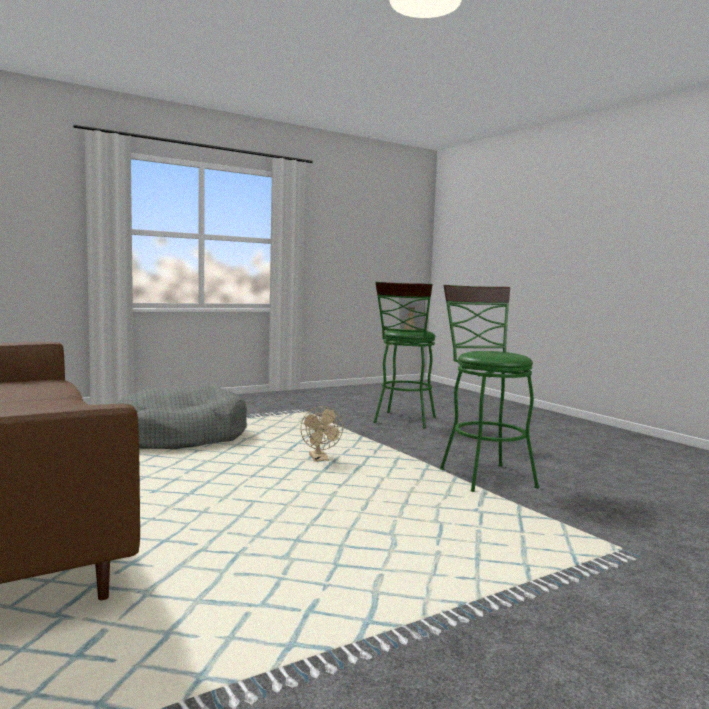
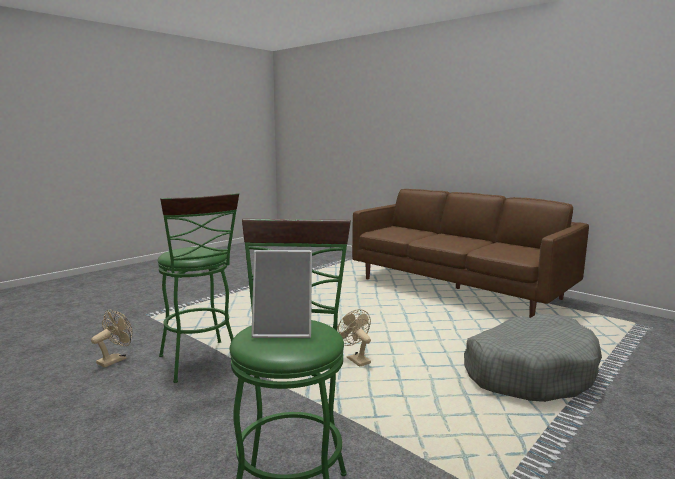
camera: 165 degrees right, 5 degrees up
(588, 490) = (115, 359): none -> beige fan

